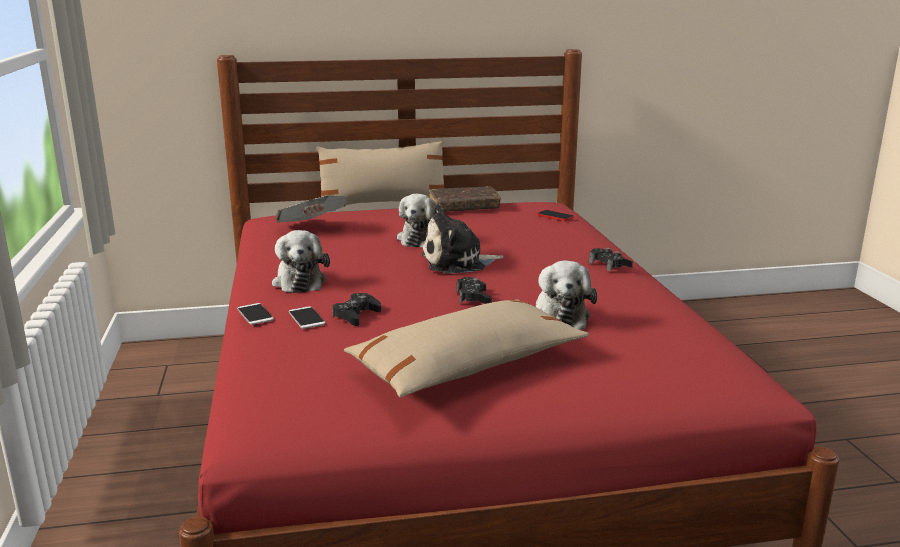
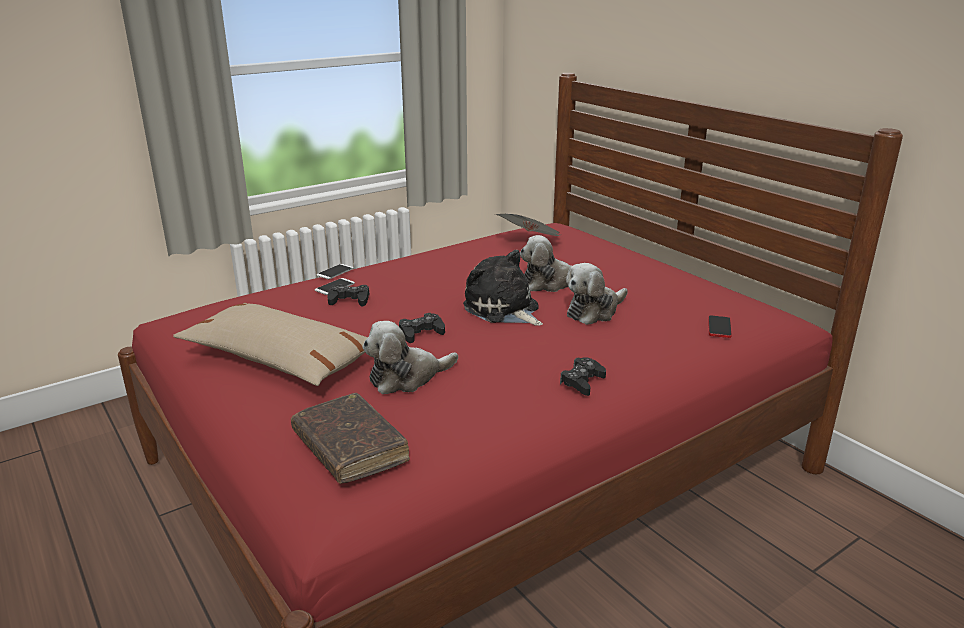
camera: 65 degrees right, 5 degrees up
(299, 281) = (407, 268): plush toy -> plush toy (594, 311)
(383, 205) = (650, 251): beige pillow -> none
(464, 207) = (680, 280): brown book -> brown book (350, 448)

